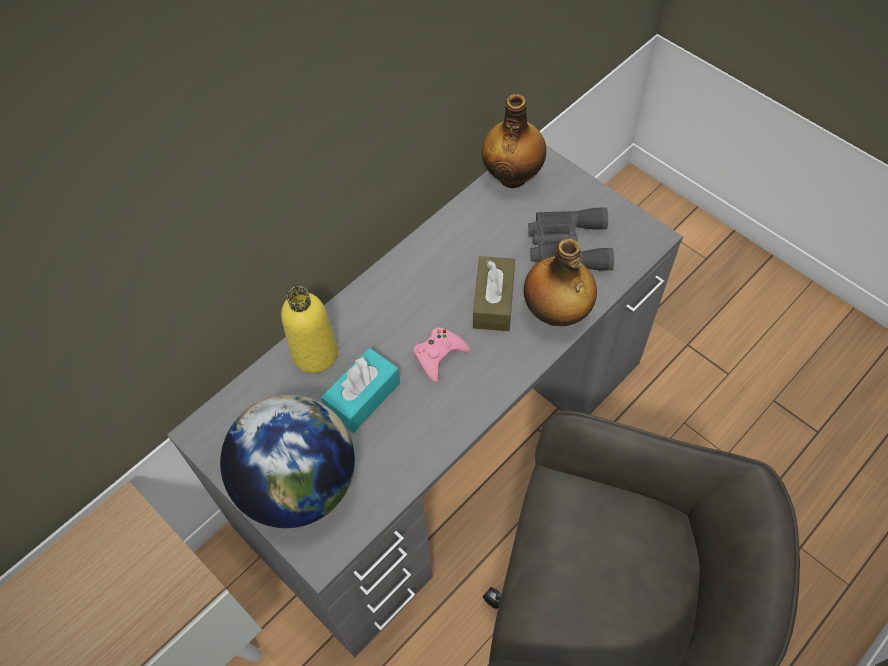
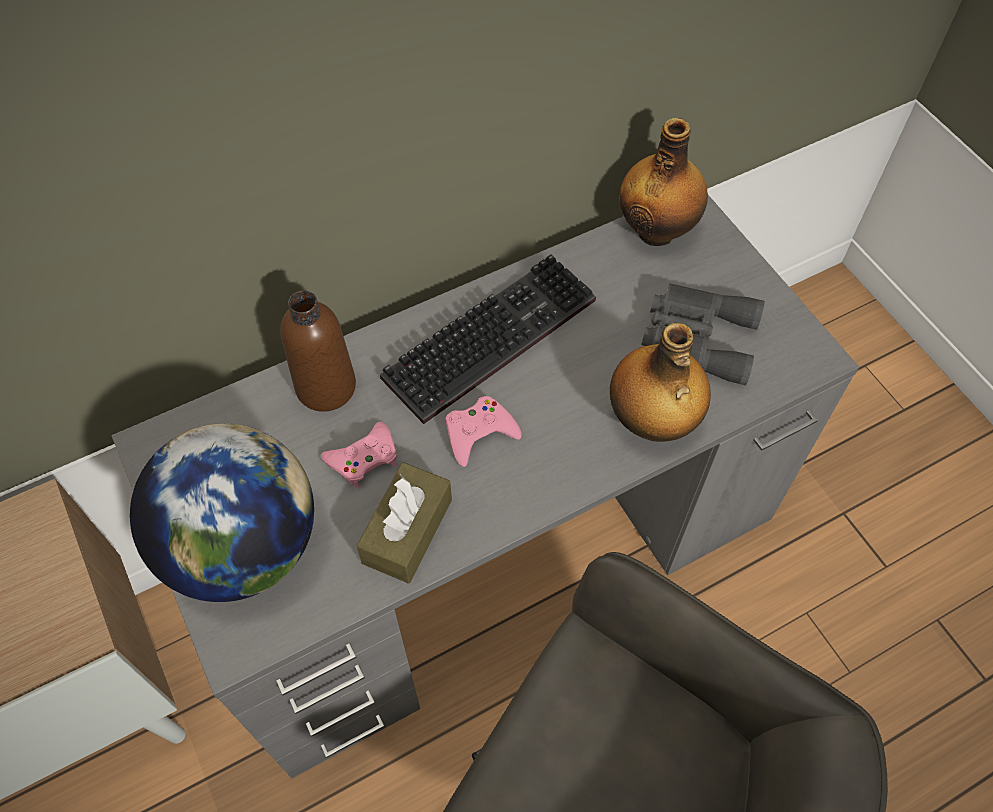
camera: 15 degrees right, 0 degrees up
(315, 354) = (326, 387): yellow bottle -> brown bottle
(363, 397) = (364, 458): turquoise tissue box -> pink game controller
(421, 282) = (490, 334): none -> keyboard
(493, 301) = (574, 383): brown tissue box -> brown tissue box (407, 531)

